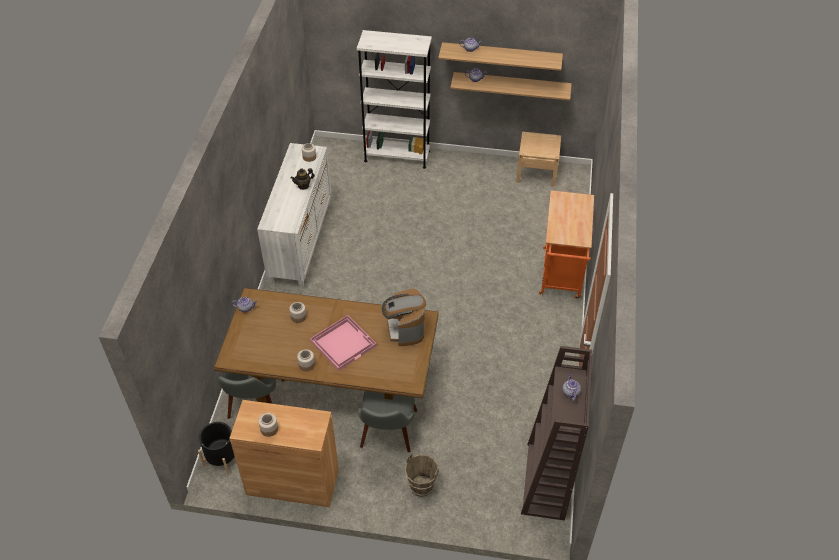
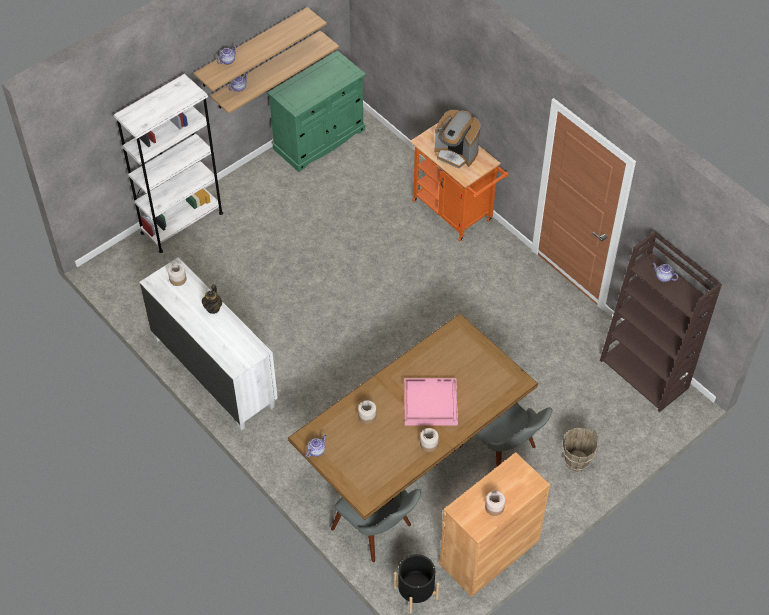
camera: 50 degrees left, 5 degrees up
(405, 330) = (458, 349): coffee machine -> coffee machine (456, 153)
(536, 172) = (319, 139): beige nightstand -> green cabinet

